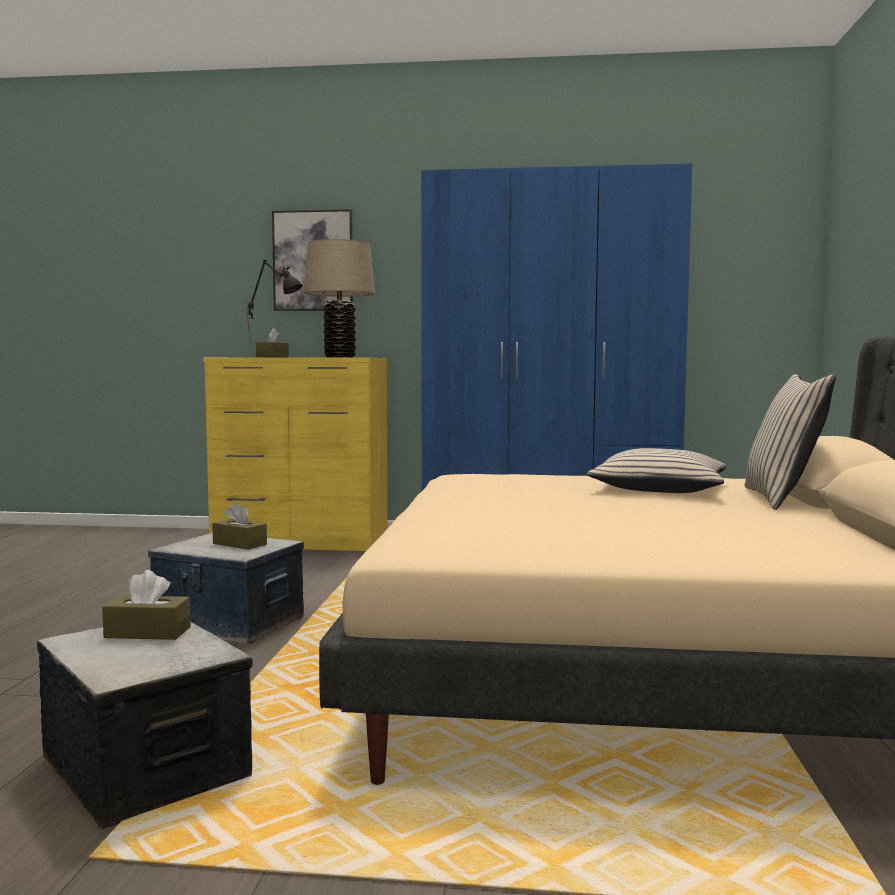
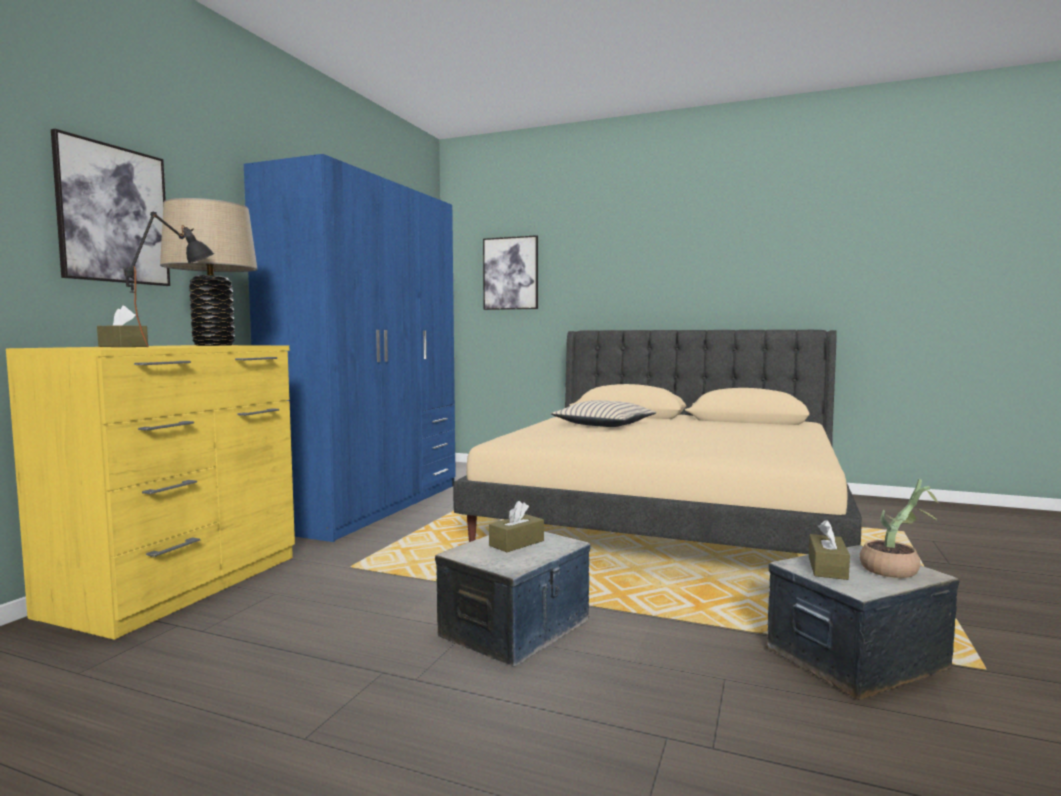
camera: 75 degrees left, 0 degrees up
(128, 662) = (897, 571): none -> potted plant
(782, 499) = (644, 418): beige pillow -> none
(866, 242) = (510, 273): none -> picture

